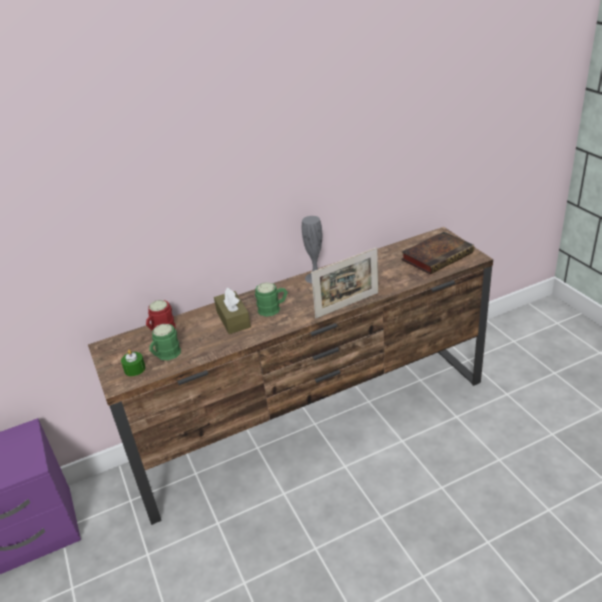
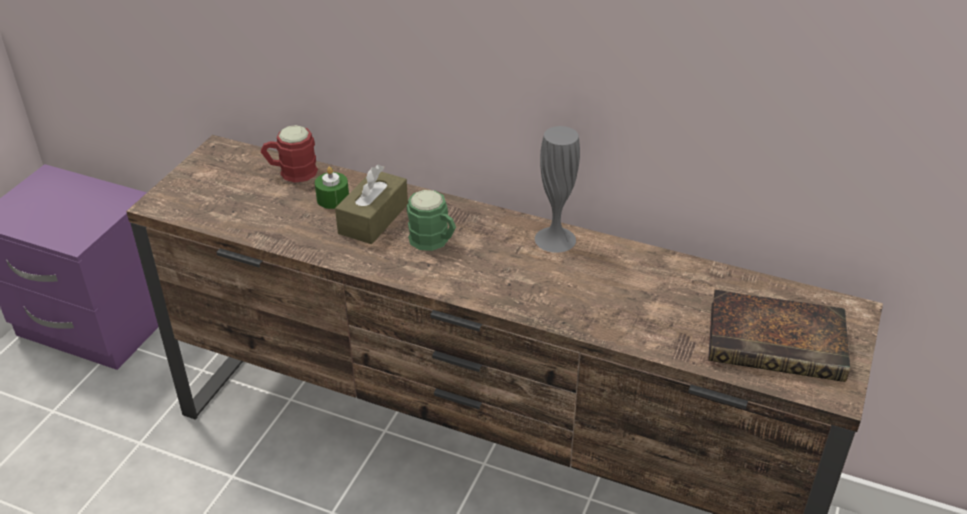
camera: 45 degrees right, 5 degrees up
(134, 369) = (197, 198): green candle -> green candle (333, 199)
(165, 355) = (245, 206): green mug -> none
(347, 305) = (521, 310): picture frame -> none

